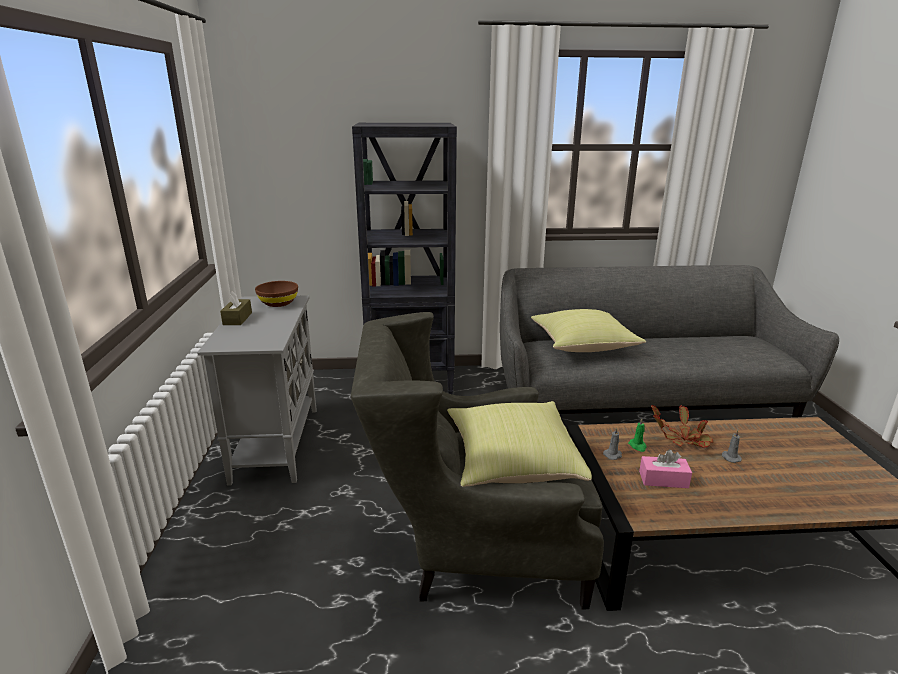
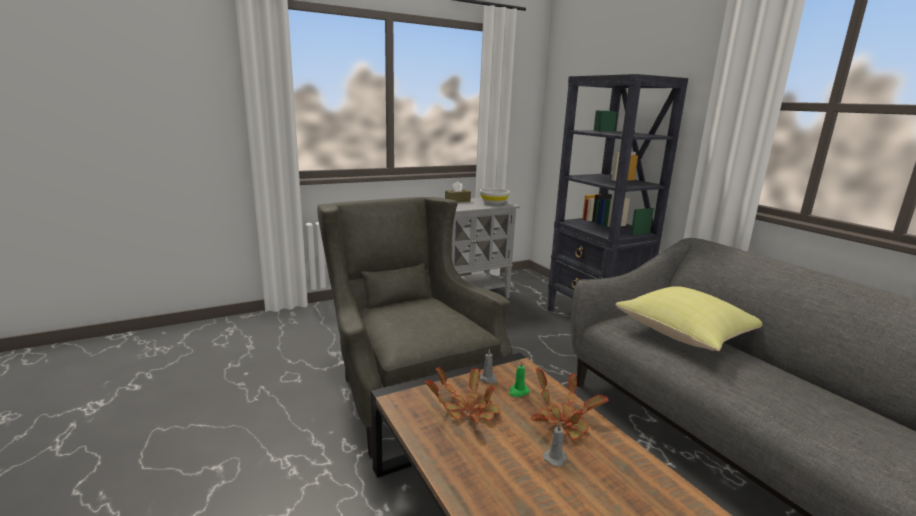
camera: 65 degrees right, 5 degrees down
(278, 303) = (494, 203): brown bowl -> white bowl
(511, 463) = (406, 319): yellow pillow -> none
(663, 479) = (467, 410): pink tissue box -> potted plant

